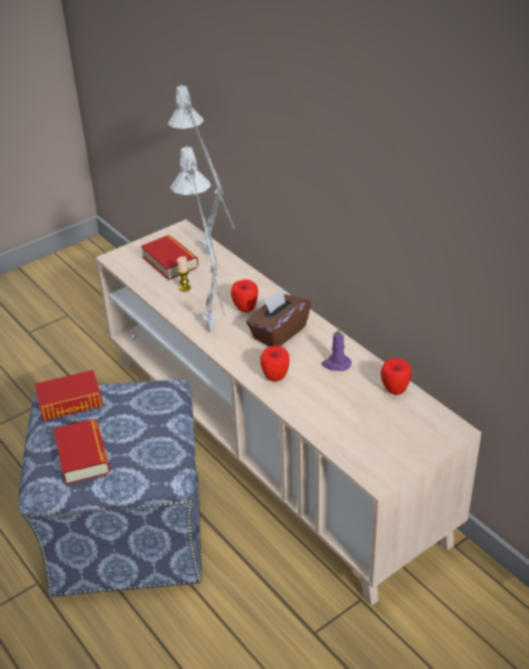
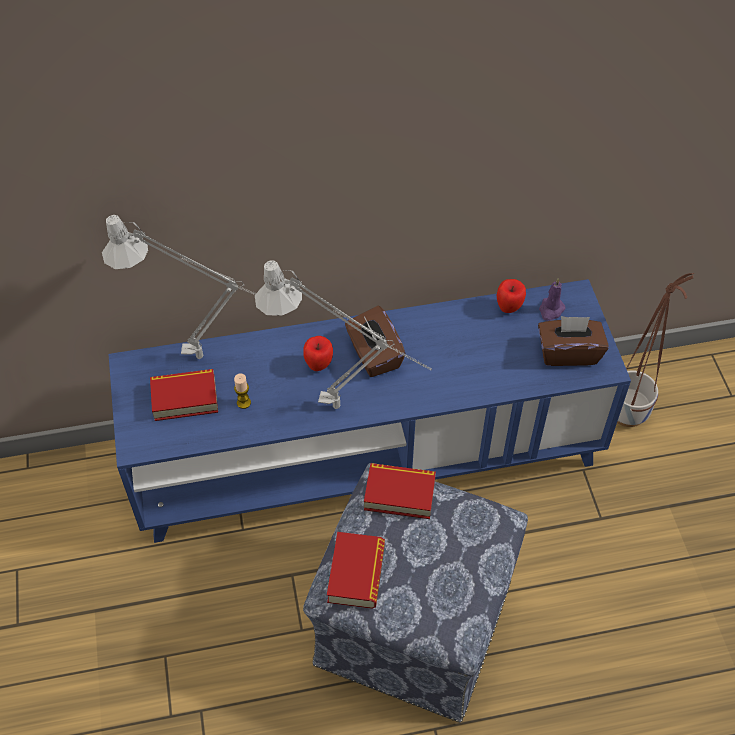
camera: 65 degrees left, 15 degrees up
(82, 456) = (448, 587): book -> book (399, 494)
(269, 444) = (367, 457): beige tv stand -> blue tv stand
(275, 378) = (439, 385): apple -> none
(336, 364) = (448, 332): purple candle -> purple candle (551, 310)
(375, 445) = (568, 353): none -> brown tissue box
(459, 614) = (627, 411): none -> planter

